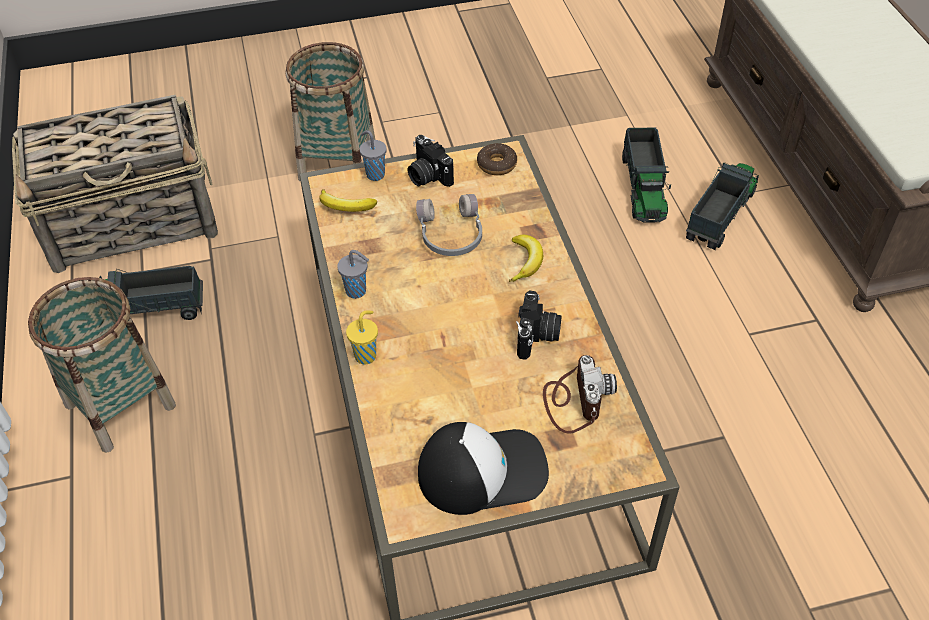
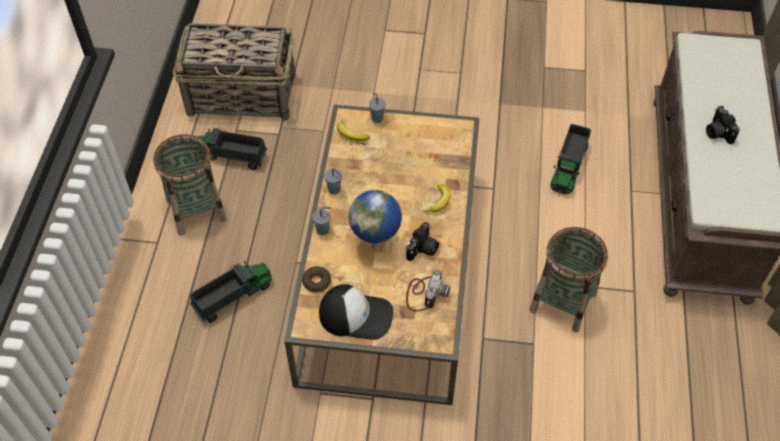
camera: 20 degrees right, 5 degrees up
(337, 162) = (380, 90): basket -> basket (562, 302)
(366, 355) = (323, 230): yellow cup -> grey cup
(427, 176) = (407, 128): camera -> camera (717, 132)
(450, 234) = (403, 171): grey headphones -> none
(462, 352) = (376, 245): none -> globe
(497, 164) = (452, 133): donut -> donut (317, 282)
(720, 215) = (610, 201): toy truck -> toy truck (233, 296)

